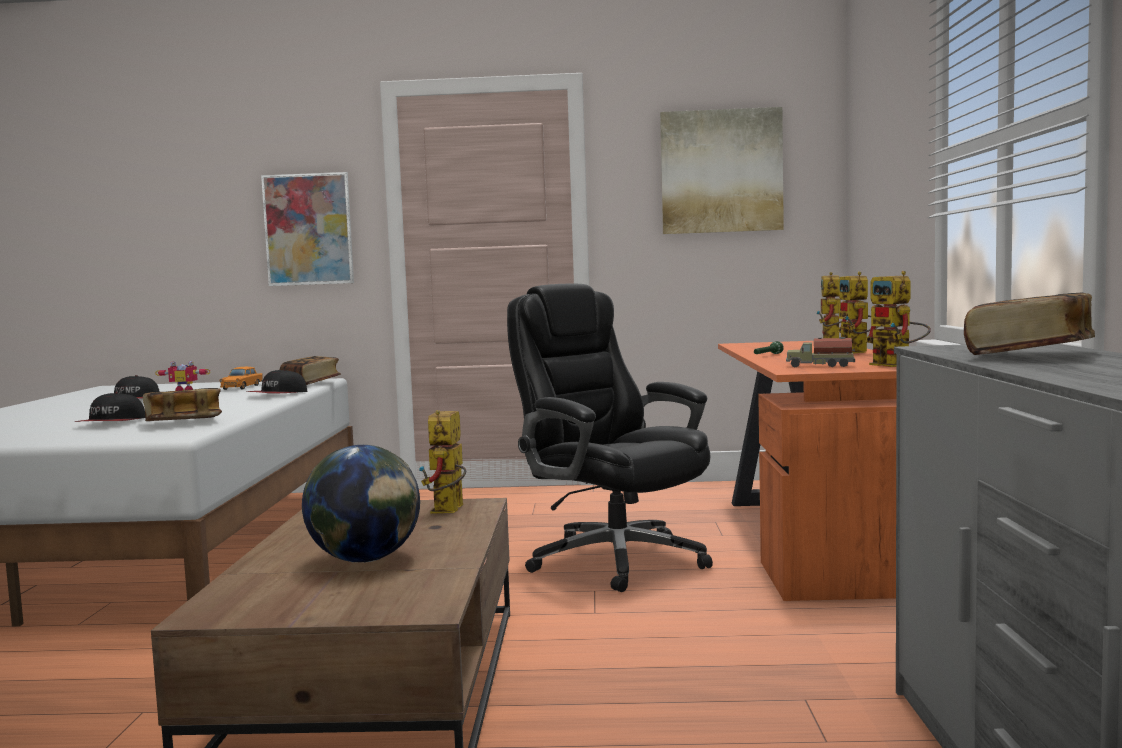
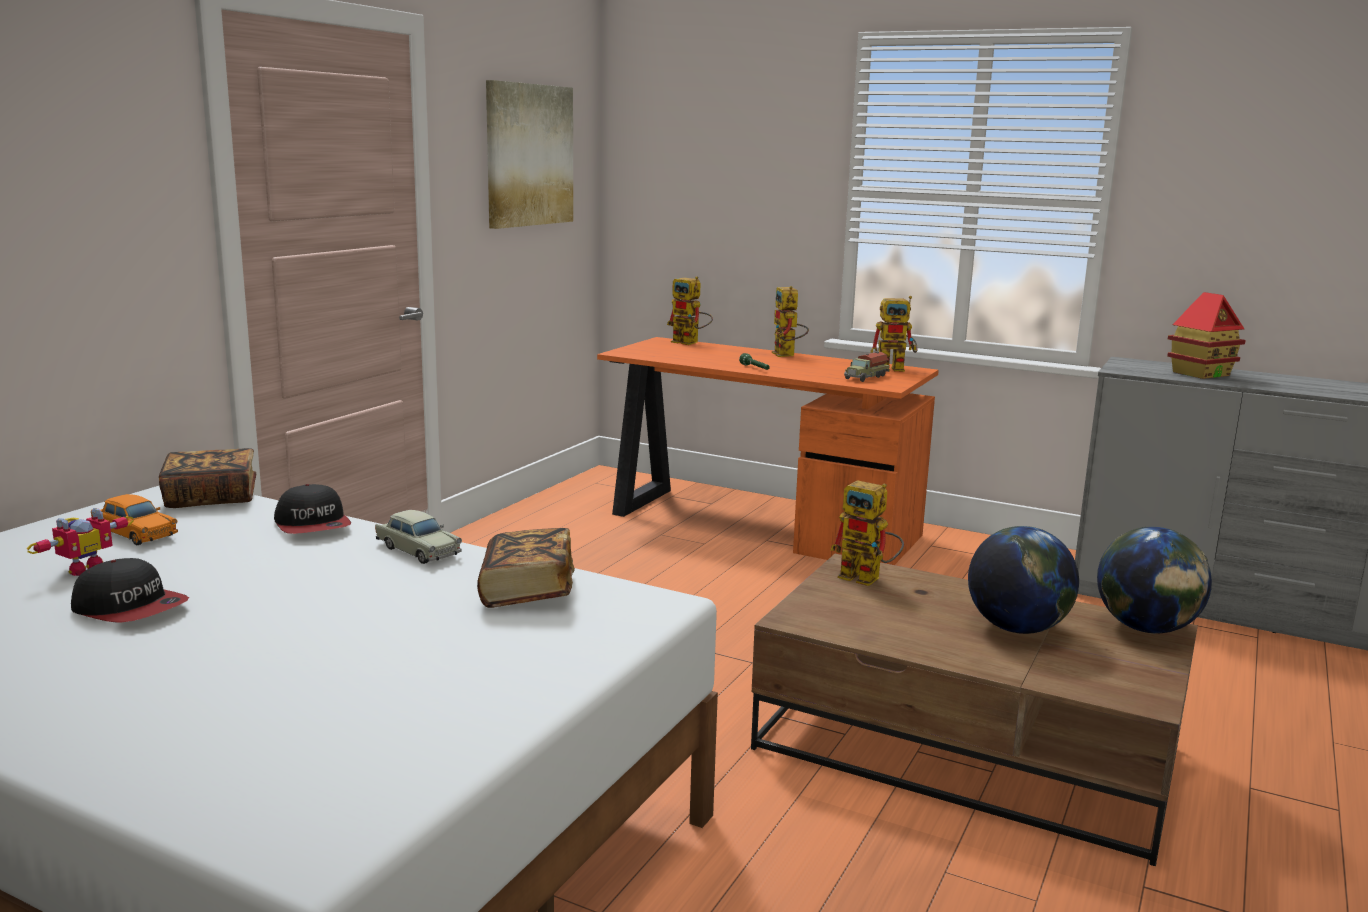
camera: 65 degrees left, 10 degrees up
(112, 423) = (434, 631): cap -> none
(246, 406) = (418, 550): none -> beige toy car
(308, 229) = (100, 232): picture -> none
(415, 602) = (1146, 629): none -> globe
(614, 559) = (721, 593): black office chair -> none
(858, 352) = (787, 355): toy robot -> toy robot turned 60 degrees clockwise
(1030, 355) = (1200, 374): book -> toy house

